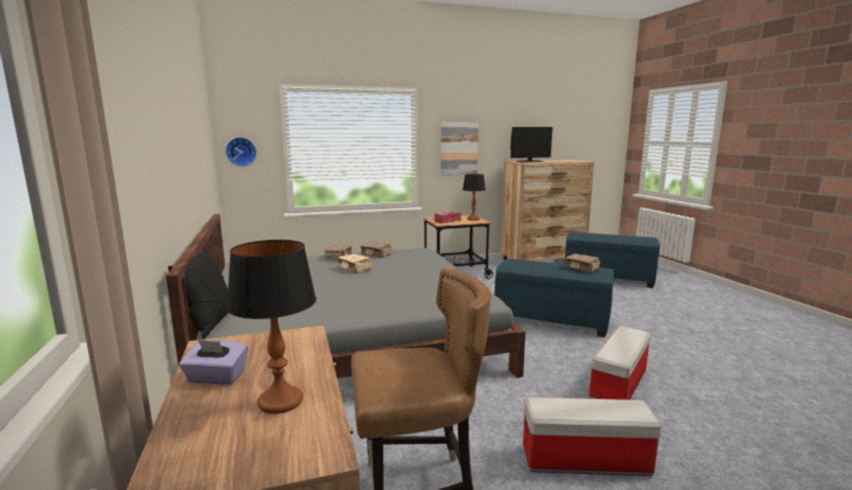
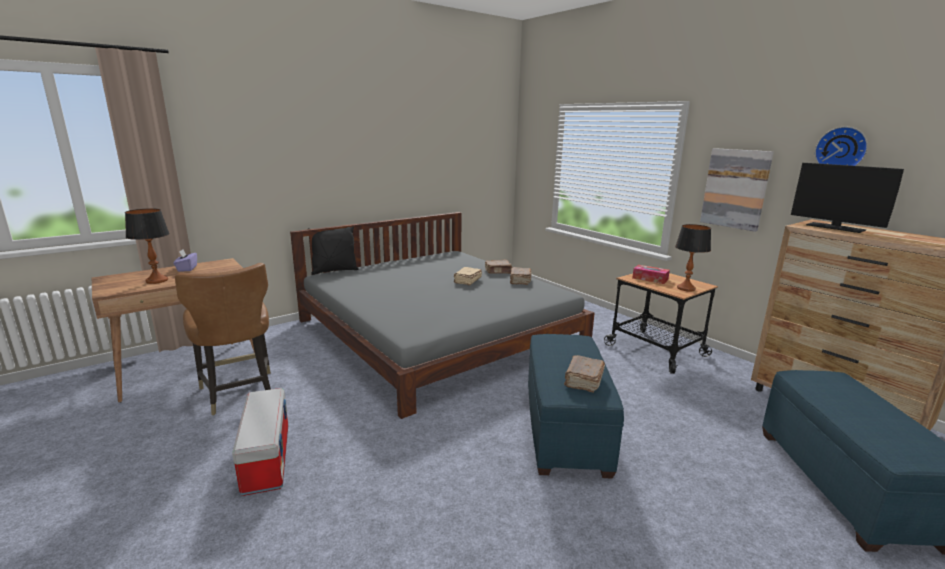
camera: 70 degrees right, 5 degrees up
(241, 152) = (529, 166): wall clock -> wall clock (841, 149)
(619, 385) = (404, 483): storage box -> none

